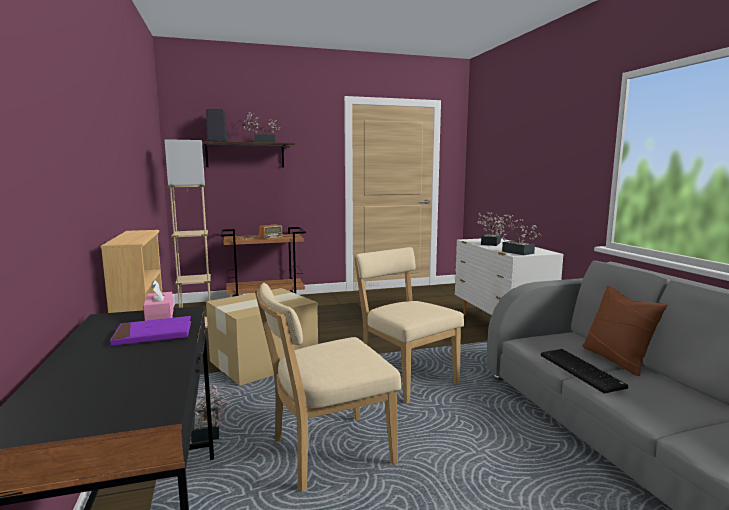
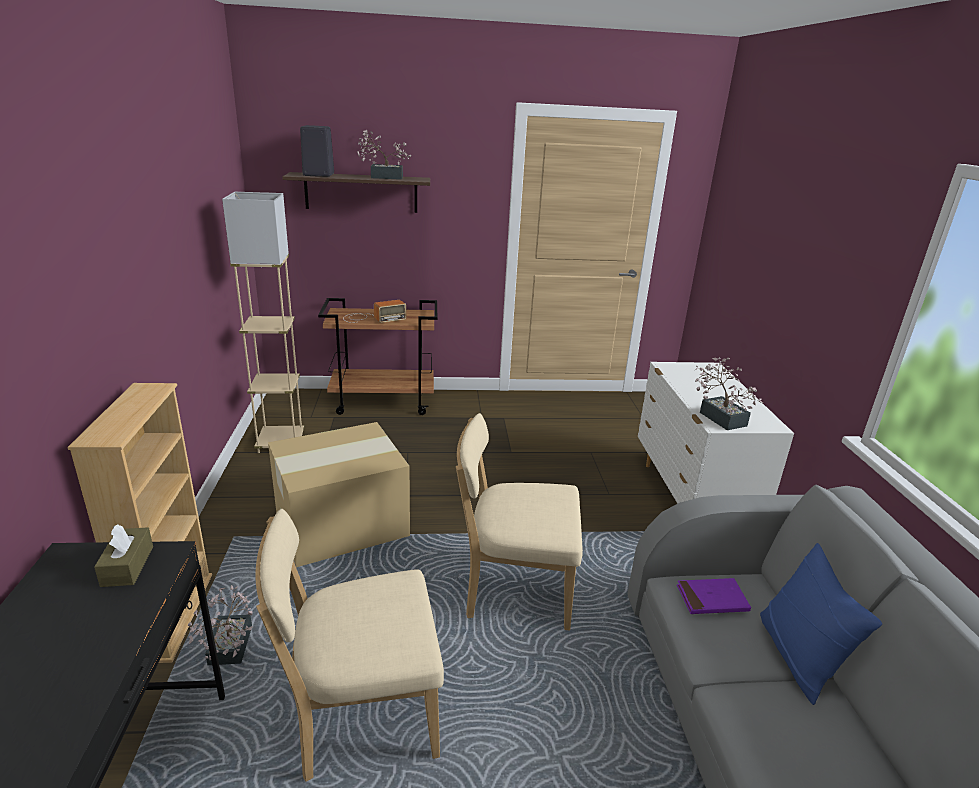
camera: 10 degrees right, 15 degrees up
(153, 335) = (96, 620): purple book -> purple book (712, 599)
(160, 316) = (127, 566): pink tissue box -> brown tissue box
(405, 378) = (513, 589): beige chair -> beige chair turned 60 degrees counterclockwise
(489, 244) = (693, 384): potted plant -> none
(582, 371) = (730, 678): keyboard -> none
(616, 359) = (798, 656): brown pillow -> blue pillow

